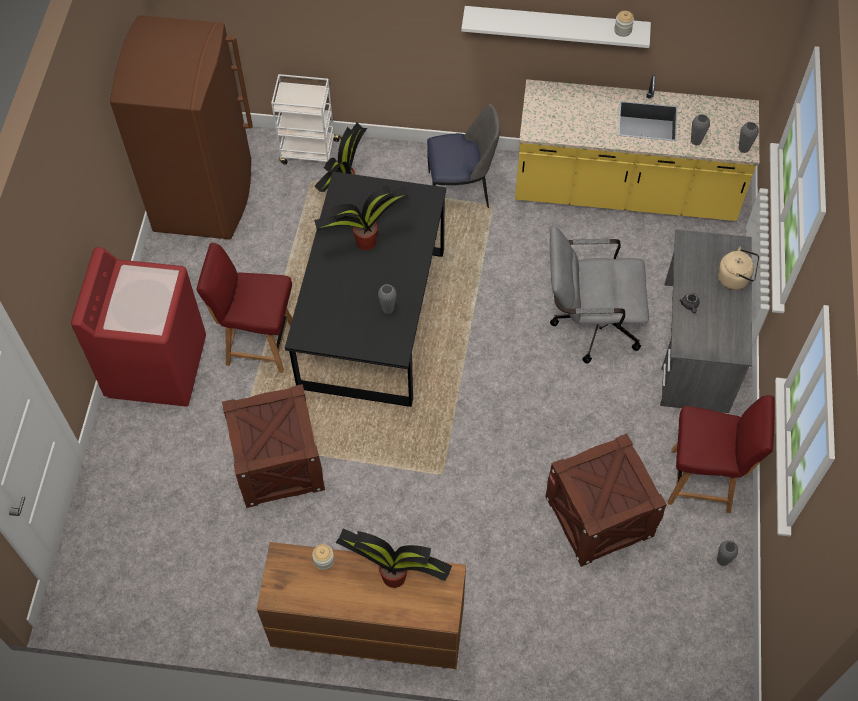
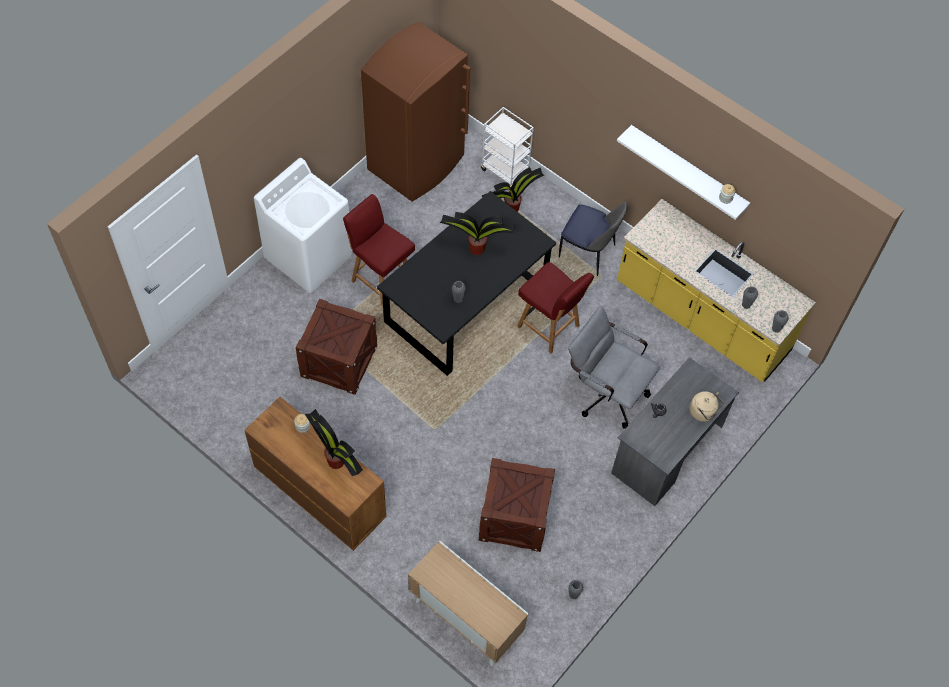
camera: 30 degrees right, 0 degrees up
(157, 366) = (309, 257): red washing machine -> white washing machine
(633, 663) = (465, 619): none -> cabinet
(702, 481) = (601, 538): red chair -> red chair (549, 327)

